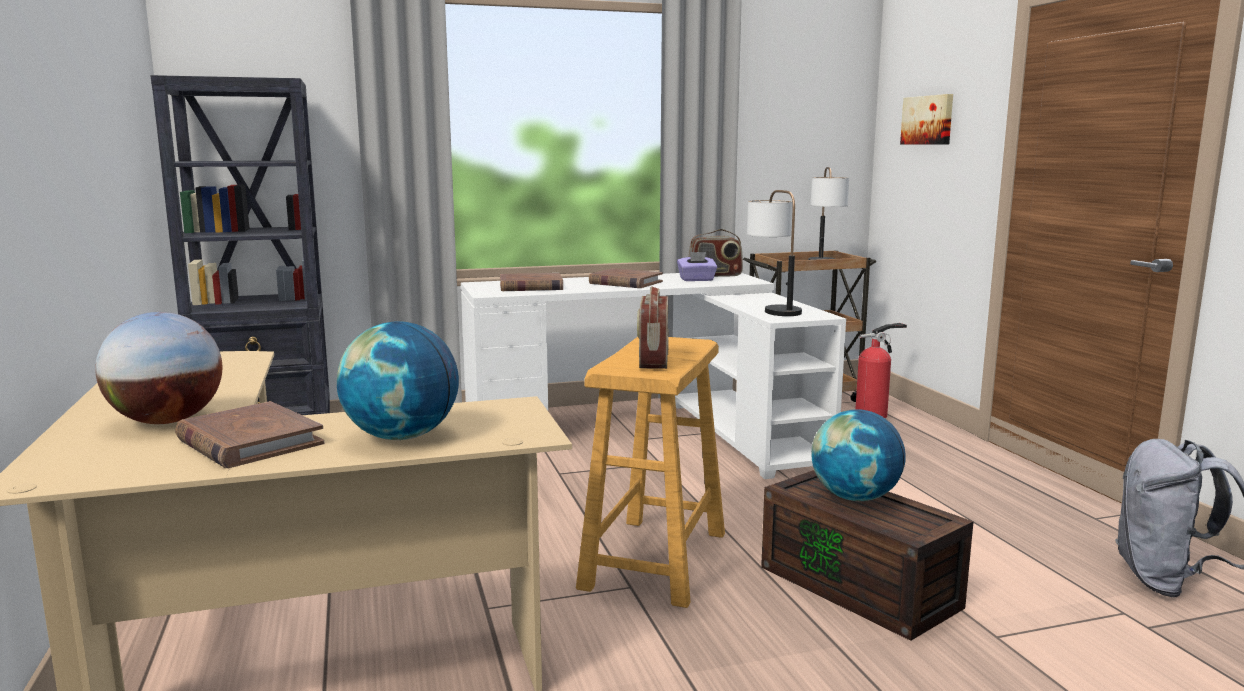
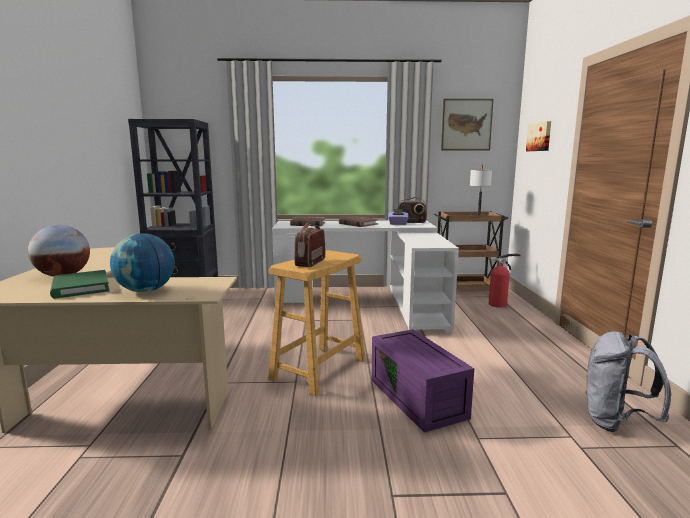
camera: 15 degrees right, 0 degrees up
(249, 441) = (80, 287): brown book -> green book
(773, 309) = (424, 241): table lamp -> none
(794, 96) = (466, 125): none -> picture
(855, 497) = (416, 347): globe -> none
(862, 587) = (419, 398): brown storage box -> purple storage box

